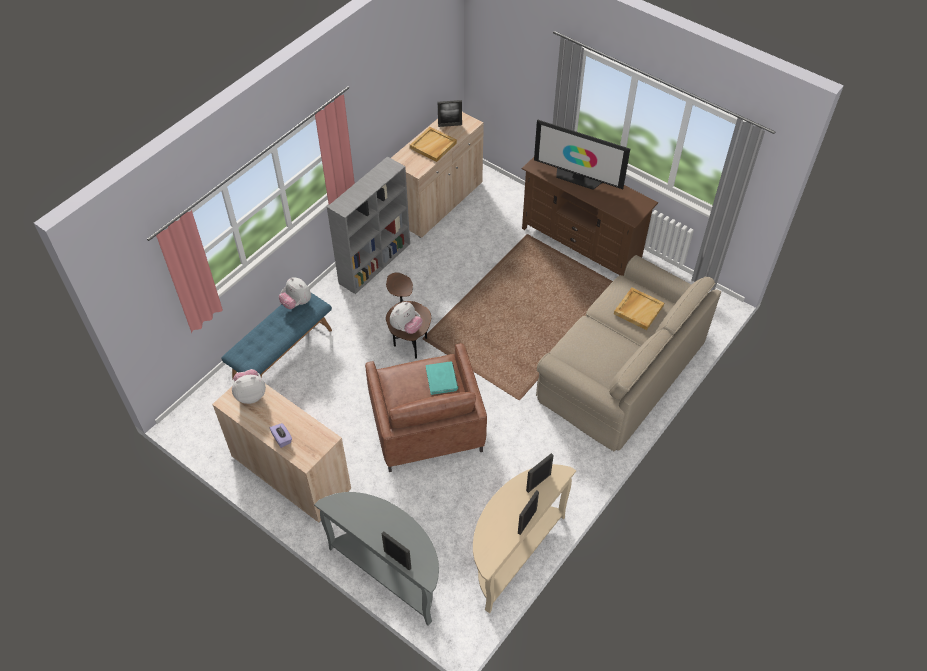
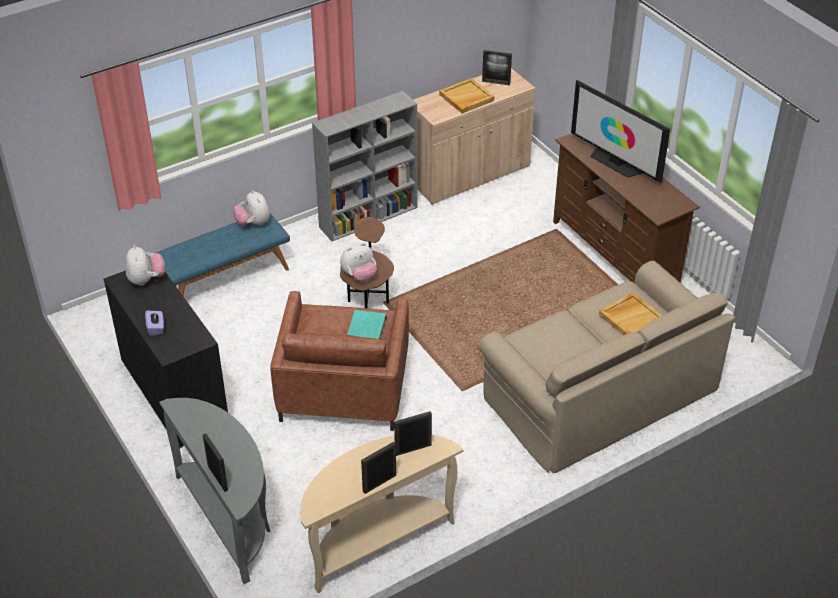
camera: 20 degrees right, 10 degrees down
(250, 394) = (146, 280): plush toy -> plush toy turned 75 degrees clockwise
(291, 472) = (174, 393): beige cabinet -> black cabinet

